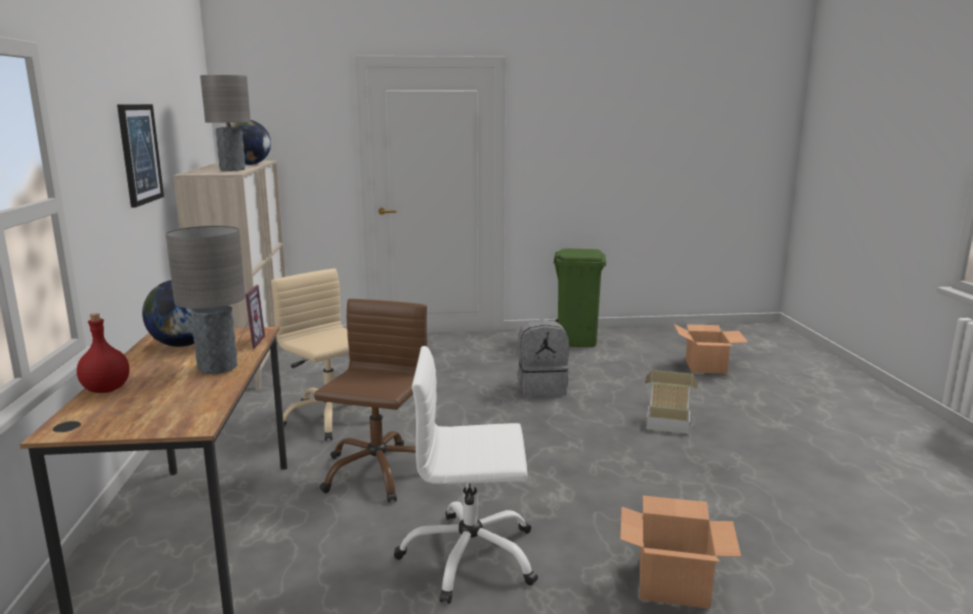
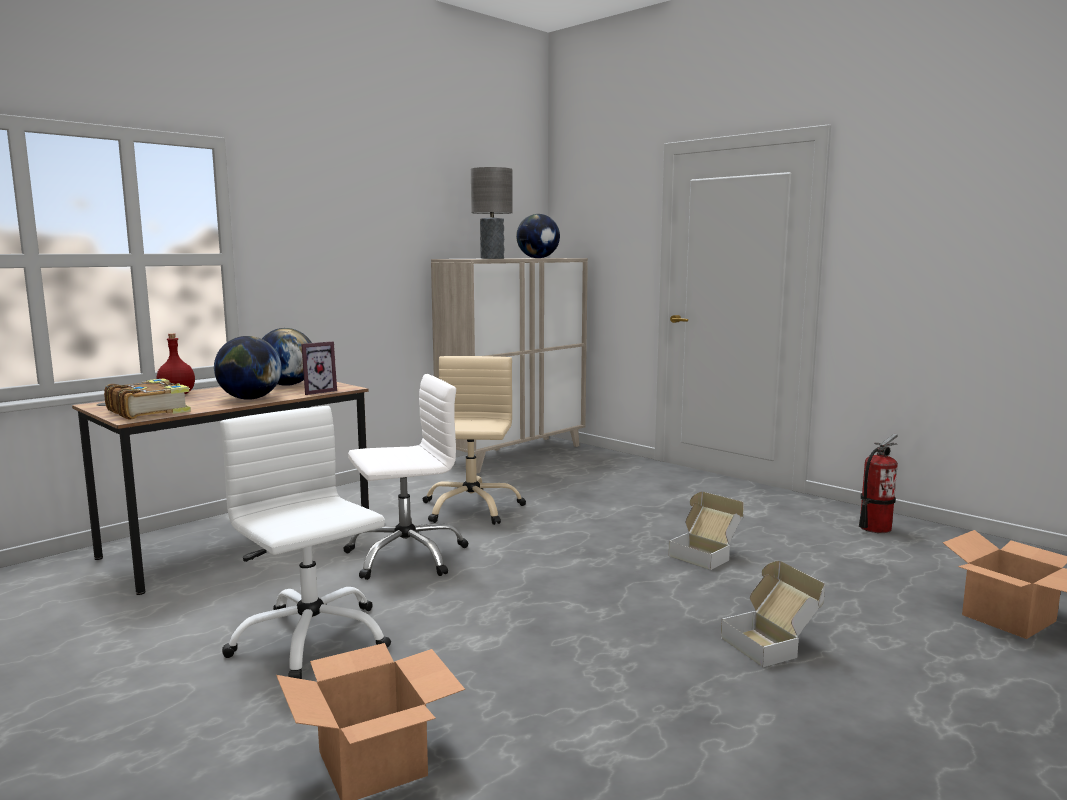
camera: 50 degrees right, 5 degrees down
(139, 154) = (379, 235): picture -> none
(173, 413) = (149, 411): none -> book
(218, 368) = (250, 399): grey table lamp -> globe
(377, 472) = (406, 556): brown office chair -> white office chair
(542, 387) = (706, 554): grey backpack -> cardboard box
(576, 340) = (874, 528): green trash can -> fire extinguisher

